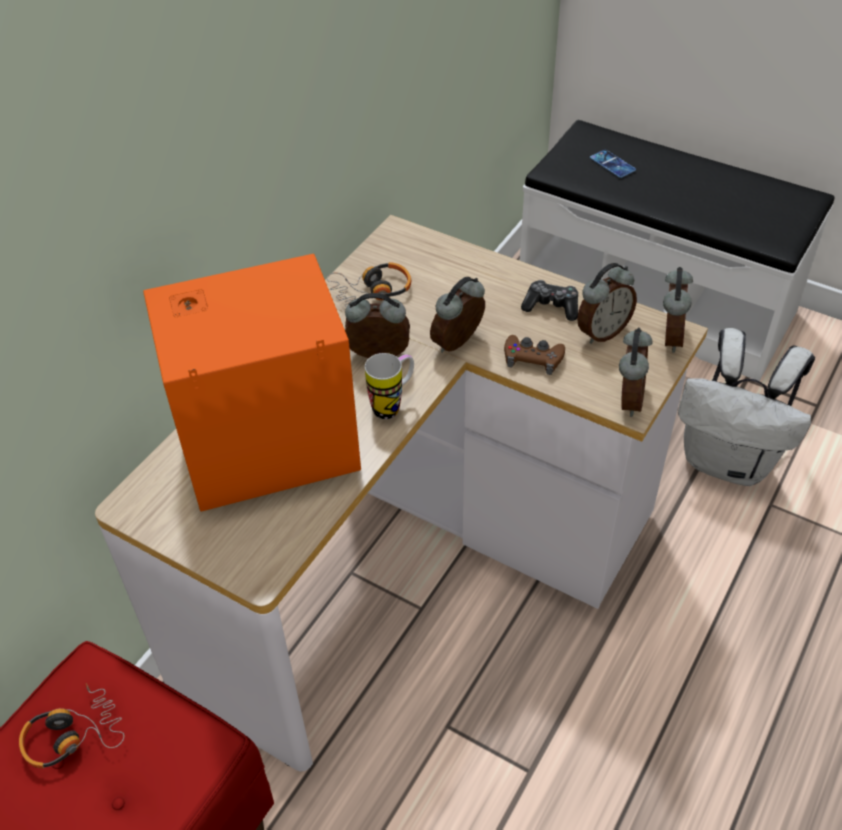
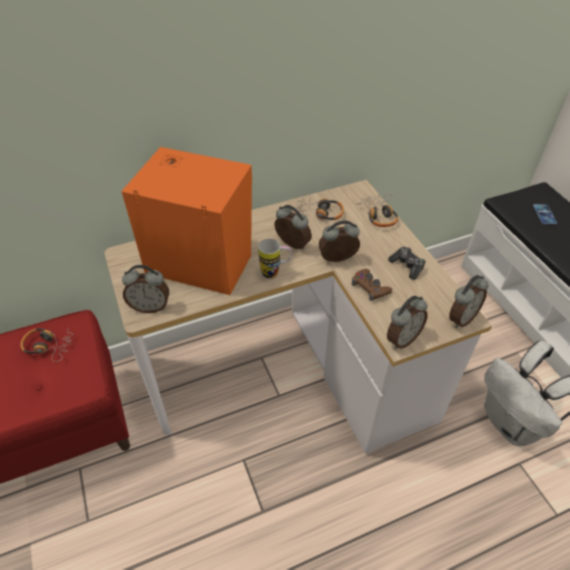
camera: 35 degrees right, 0 degrees up
(454, 256) = (379, 215): none -> headphones
(602, 332) = (423, 294): alarm clock -> alarm clock (150, 306)

